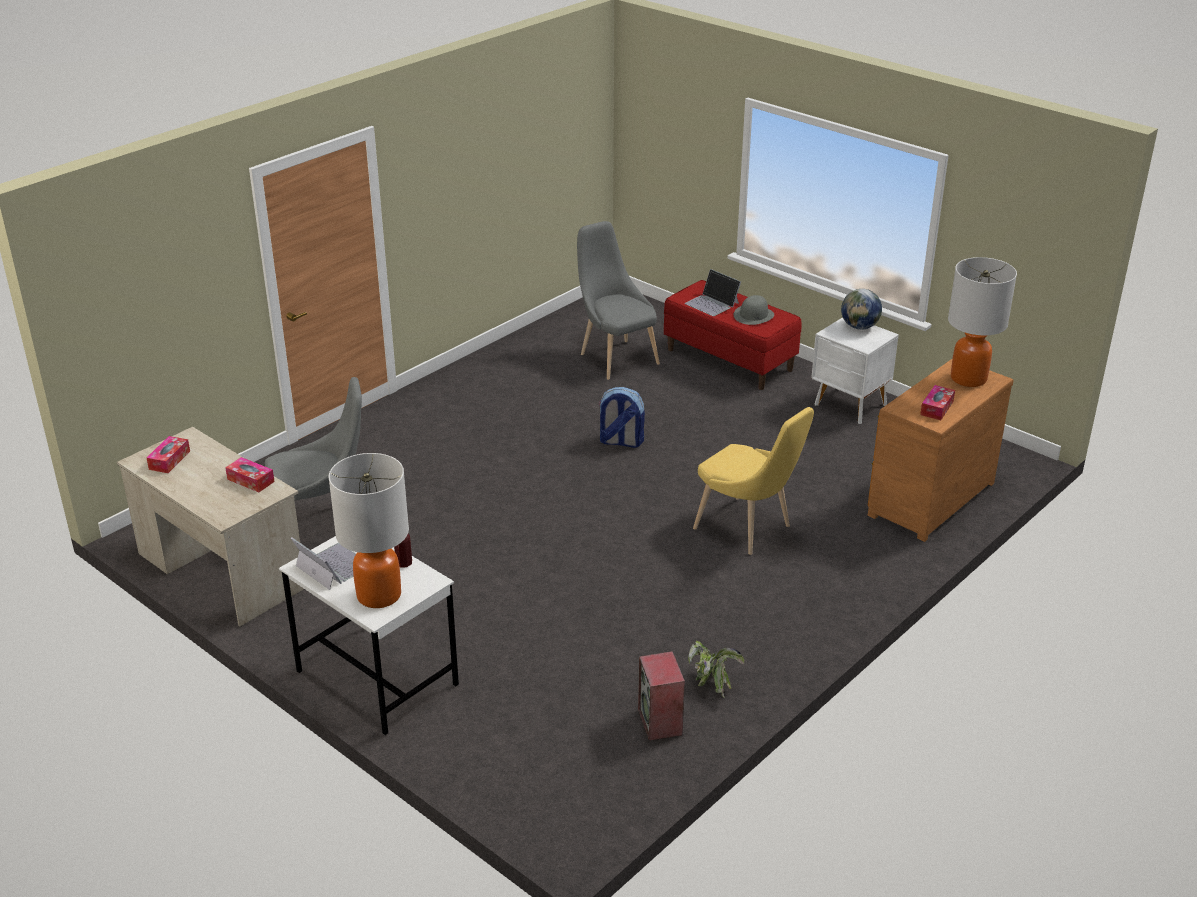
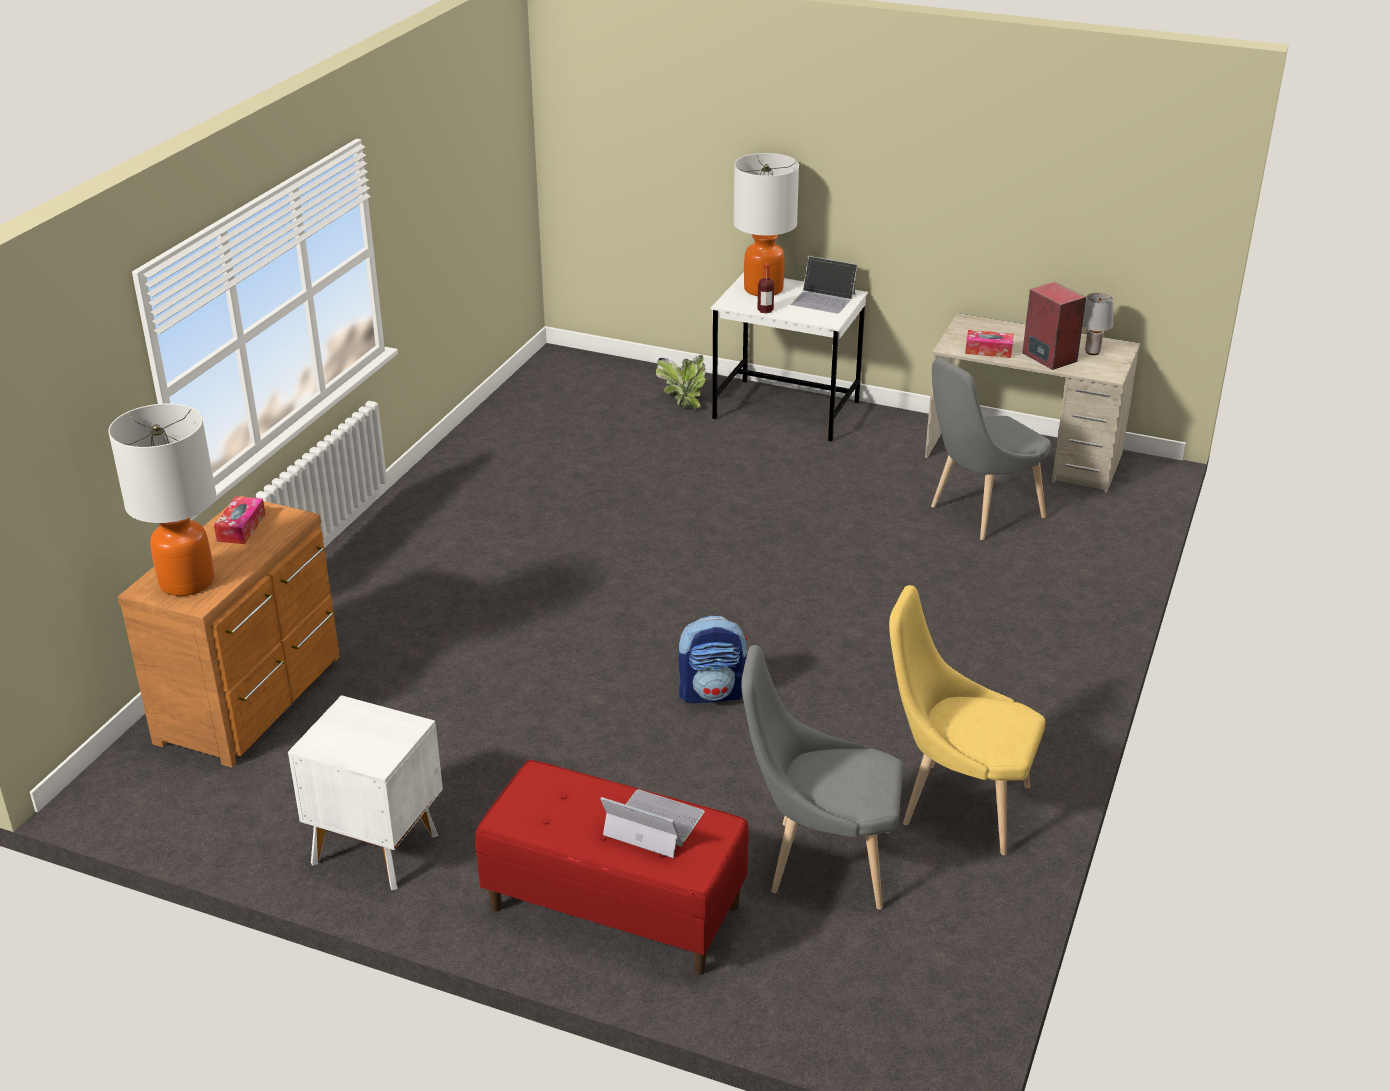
camera: 160 degrees right, 0 degrees up
(169, 460) = (1092, 352): tissue box -> grey table lamp
(615, 357) = (820, 862): grey chair -> grey chair turned 150 degrees clockwise
(661, 722) = (520, 427): speaker -> speaker (1048, 357)
(711, 682) = (484, 461): potted plant -> potted plant (684, 400)
(748, 529) = (491, 607): yellow chair -> yellow chair (956, 804)
(753, 315) = (565, 810): grey hat -> none
(859, 327) = (358, 752): globe -> none

